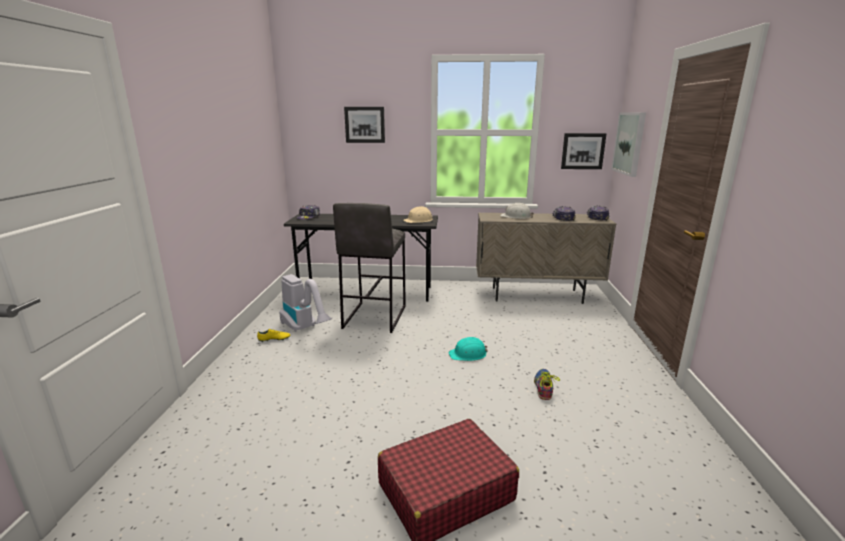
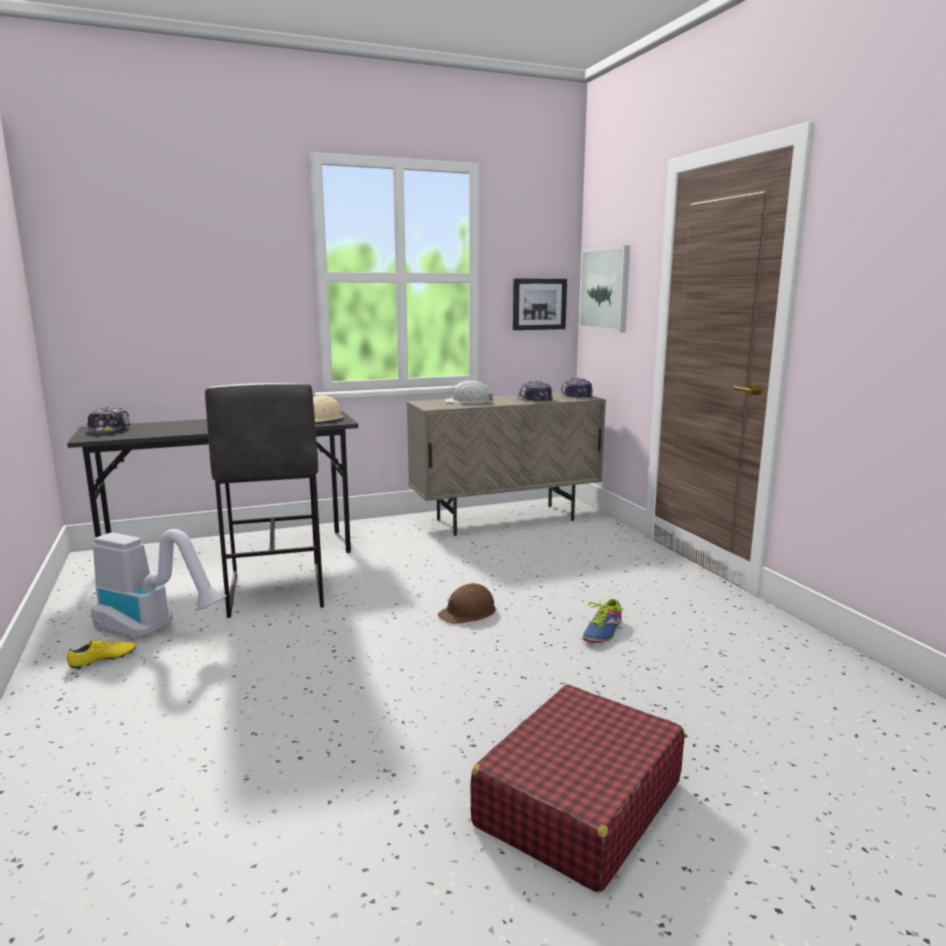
camera: 25 degrees left, 5 degrees down
(365, 124) = (200, 263): picture -> none
(468, 354) = (468, 612): turquoise hard hat -> brown hard hat
(543, 387) = (603, 631): shoe -> shoe turned 135 degrees counterclockwise

